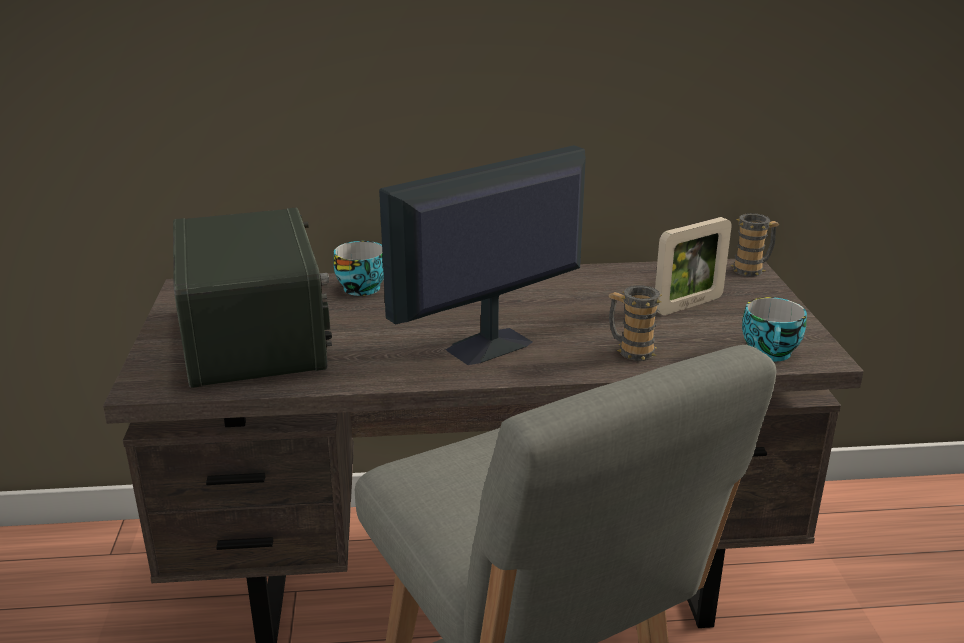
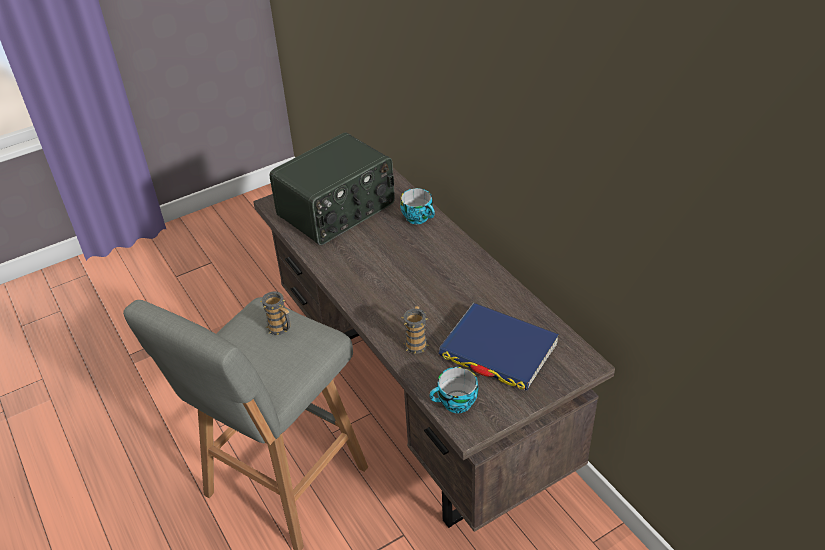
camera: 65 degrees right, 15 degrees up
(487, 346) = (382, 287): monitor -> none
(688, 305) = (498, 350): picture frame -> blue book
(752, 269) = (585, 367): mug -> mug (281, 329)

